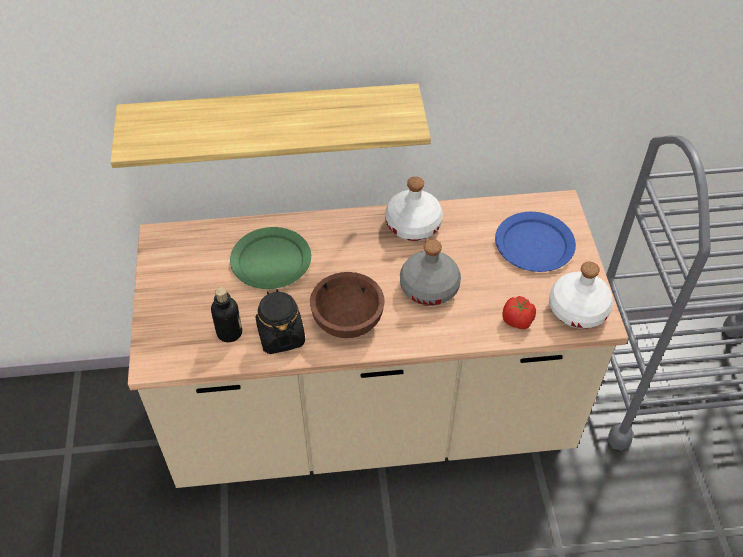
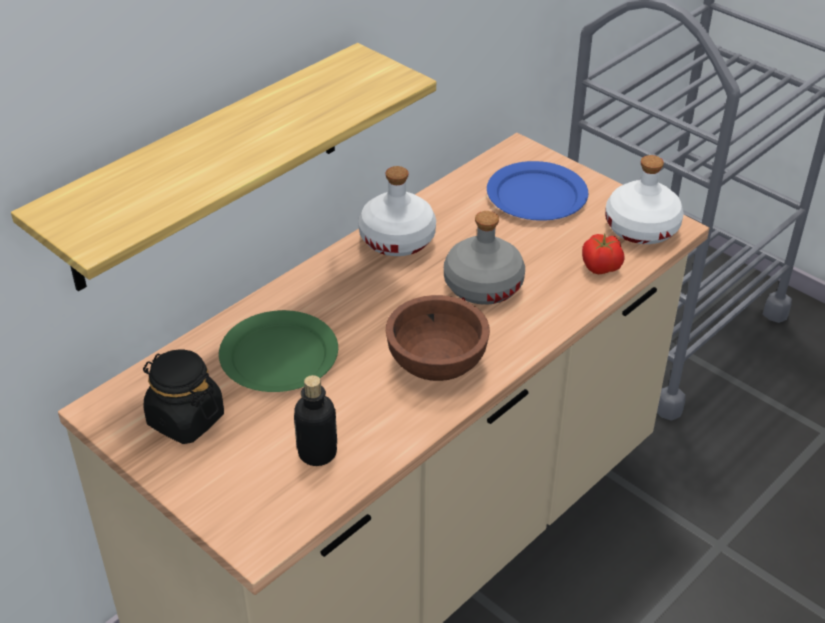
camera: 40 degrees left, 10 degrees down
(281, 335) = (381, 420): black jar -> black jar (185, 419)

